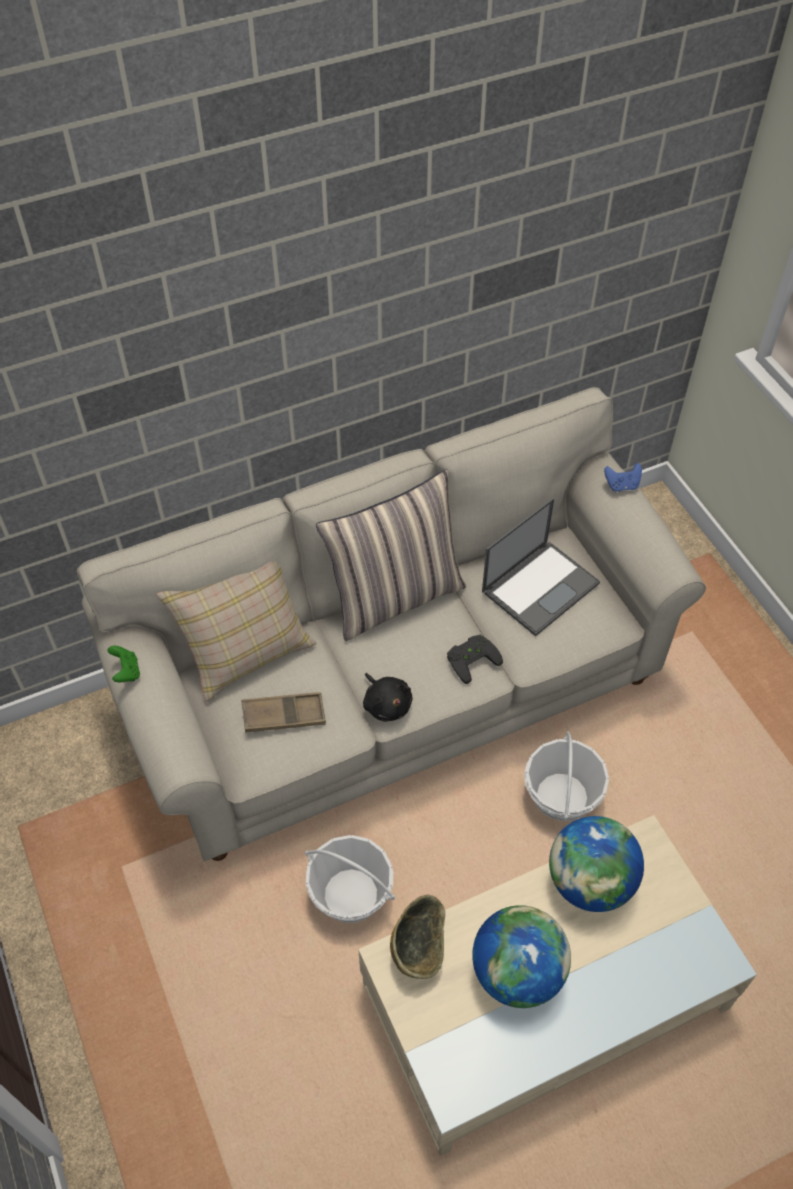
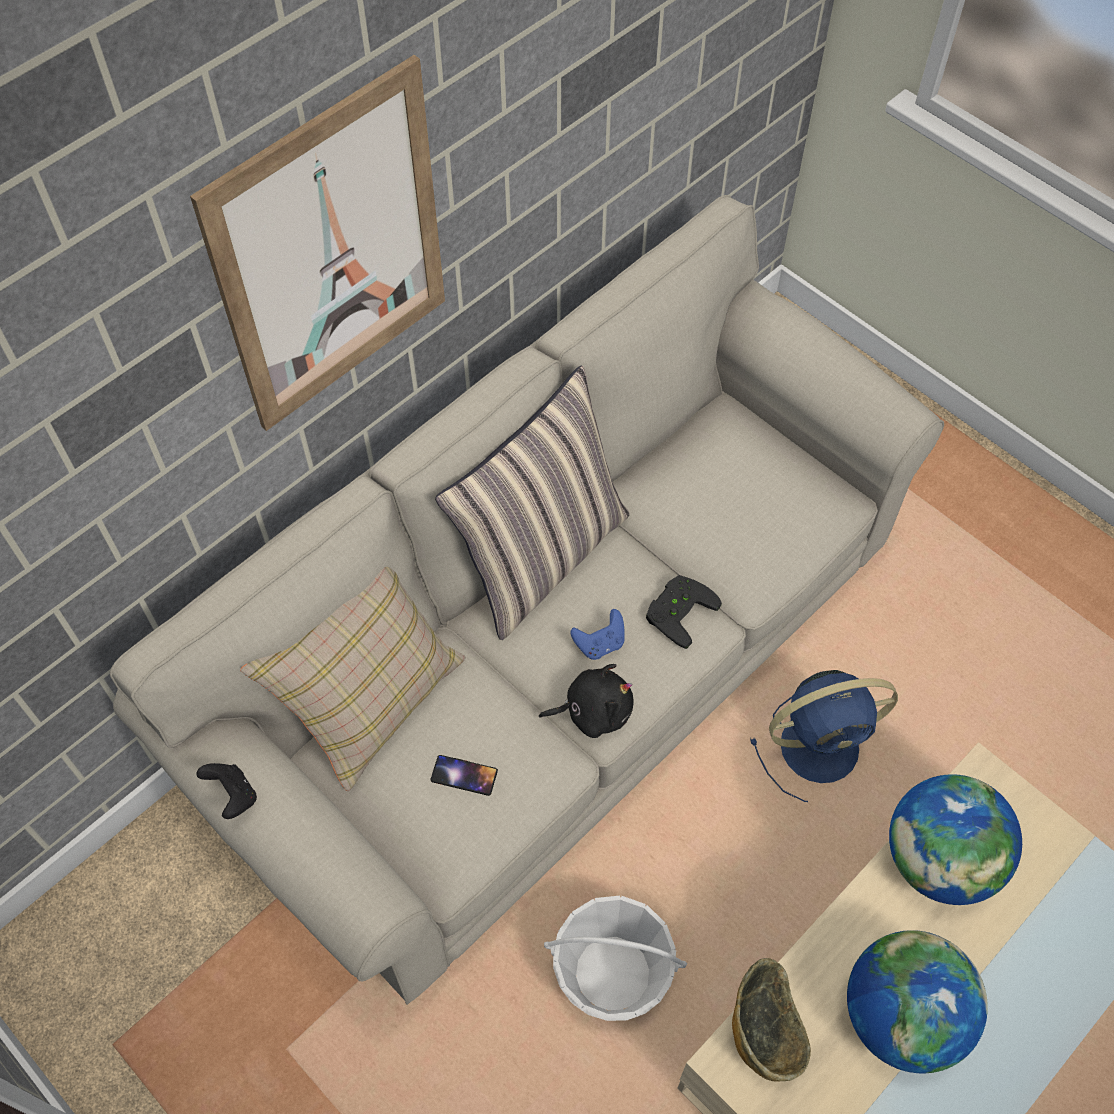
camera: 20 degrees left, 5 degrees up
(126, 672) = (233, 796): green game controller -> black game controller
(284, 345) = (332, 253): none -> picture
(284, 715) = (464, 775): brown tray -> phone
(386, 704) = (593, 711): black plush toy -> black plush toy turned 45 degrees counterclockwise
(541, 586) = (727, 484): laptop -> none
(561, 797) = (823, 746): basket -> blue fan
(621, 485) = (792, 319): blue game controller -> blue game controller (600, 644)

